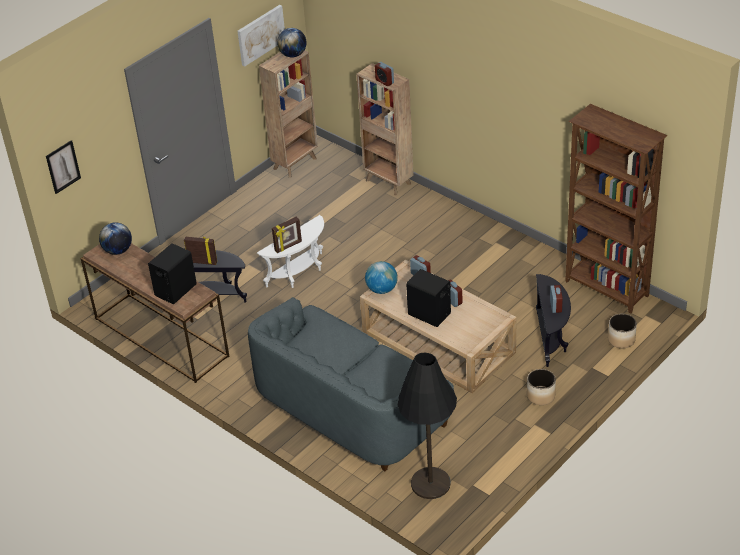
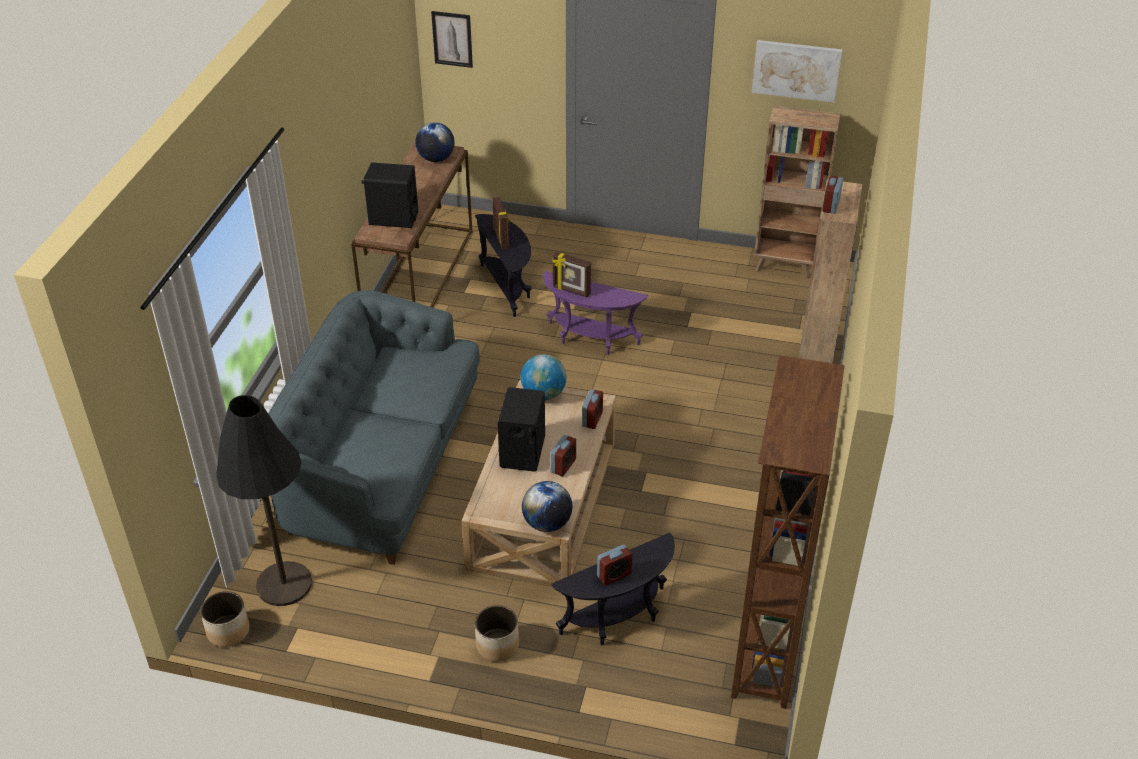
camera: 60 degrees right, 0 degrees up
(293, 55) = (819, 121): globe -> globe (547, 523)
(299, 274) = (590, 340): white side table -> purple side table
(621, 340) = (665, 704): planter -> planter (227, 631)

